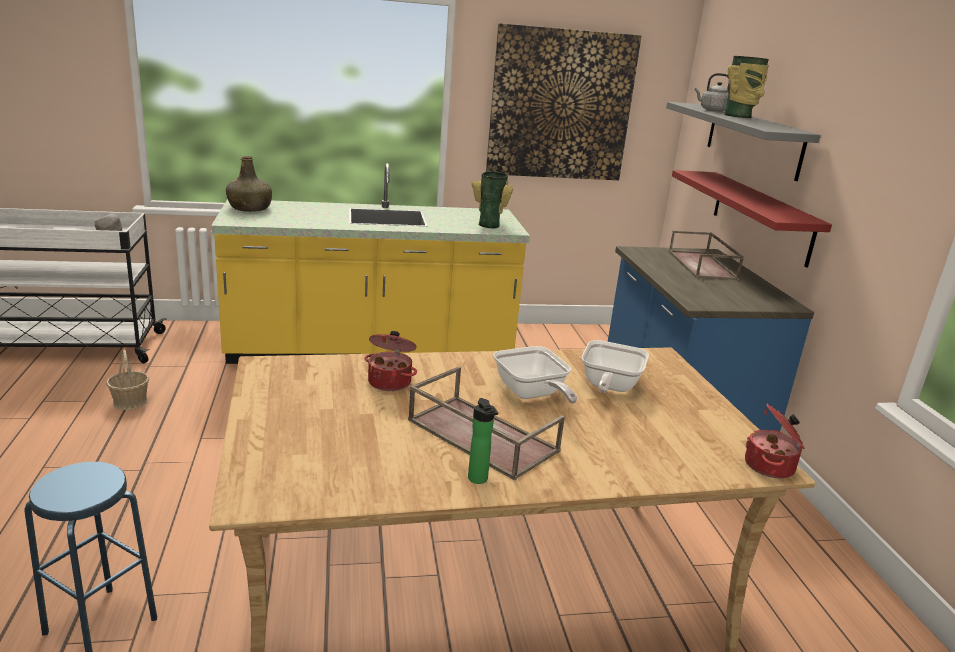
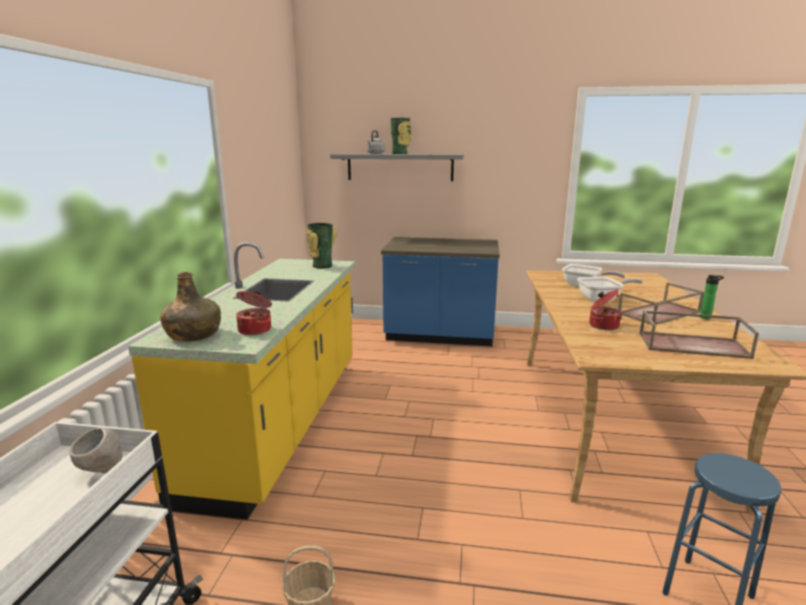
camera: 70 degrees left, 5 degrees down
(561, 105) = (266, 169): picture -> none
(703, 265) = (424, 242): brown tray -> brown tray (693, 344)
(761, 216) = (426, 207): red shelf -> none
(771, 466) = (650, 276): cooking pot -> cooking pot (255, 330)

